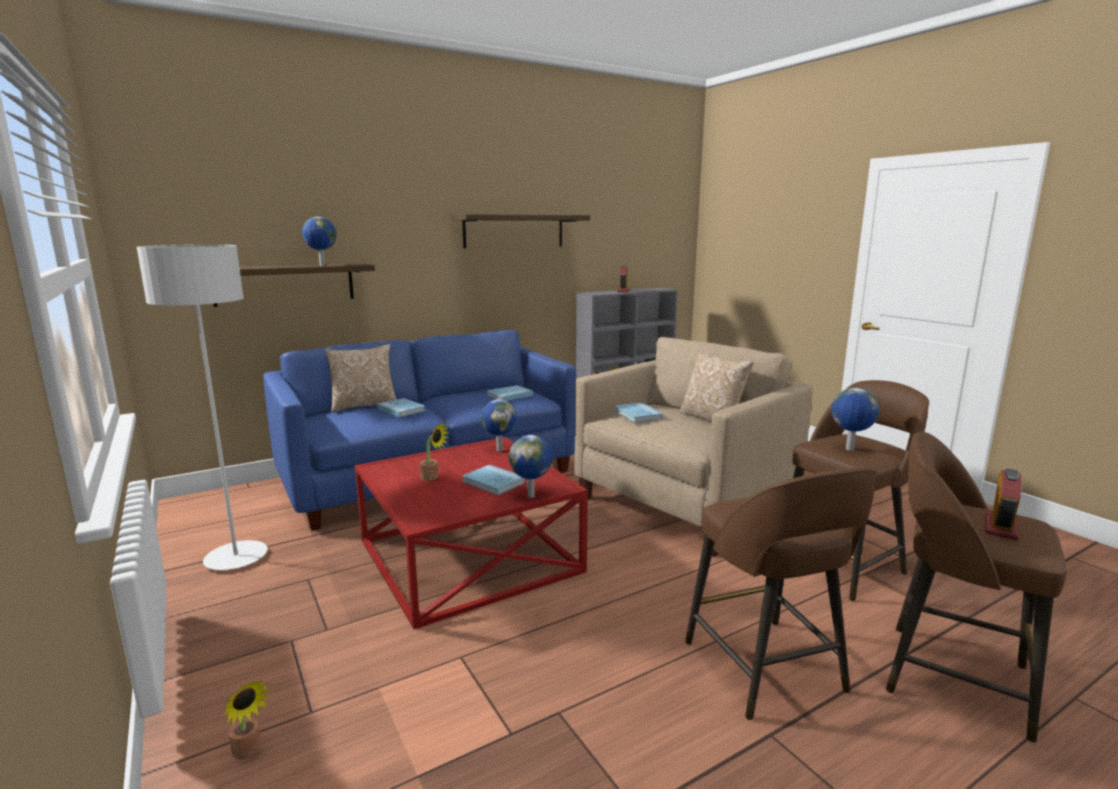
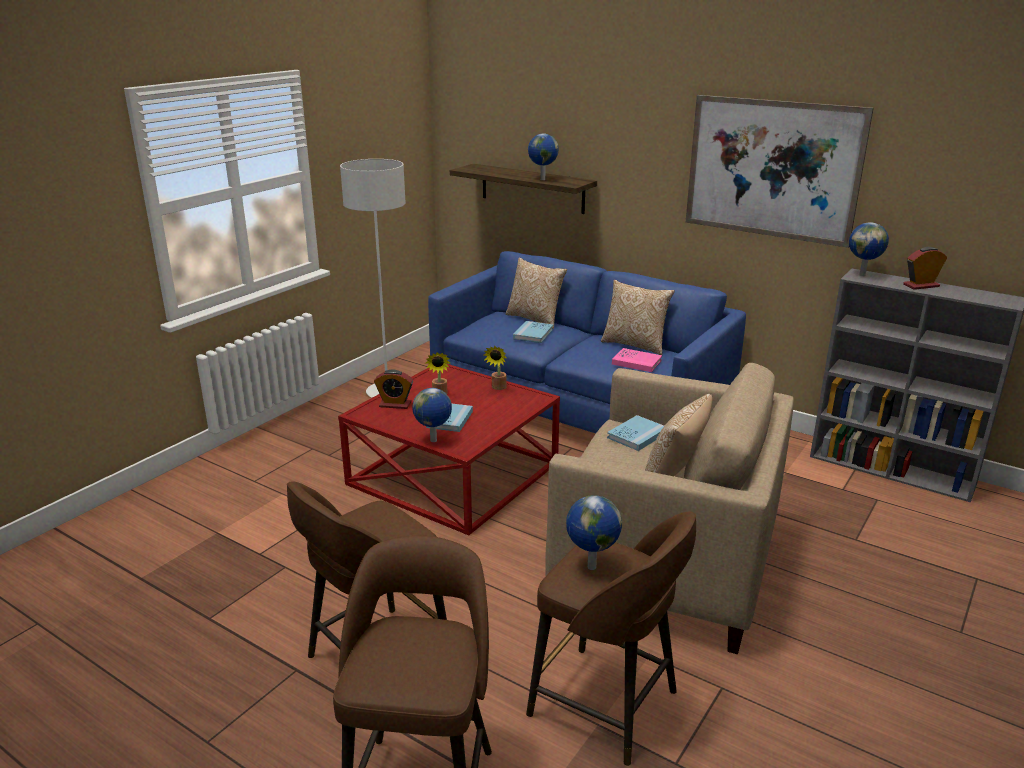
camera: 65 degrees right, 10 degrees up
(249, 751) = (220, 476): potted plant -> potted plant (498, 388)
(475, 391) = (635, 345): none -> pillow
(499, 450) = (524, 402): globe -> globe (862, 275)
(510, 395) = (636, 362): blue book -> pink book
(514, 231) = (772, 169): shelf -> picture
(1000, 527) = (404, 661): alarm clock -> alarm clock (395, 404)

